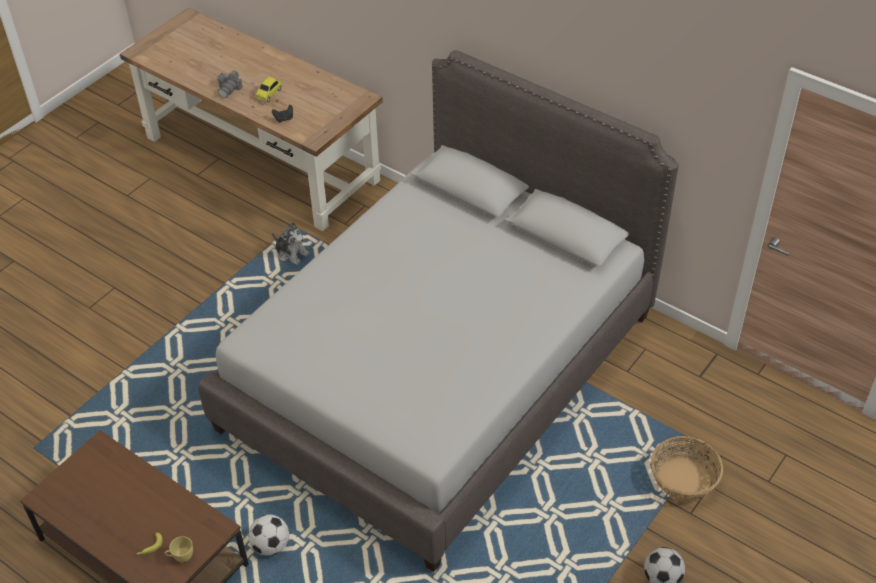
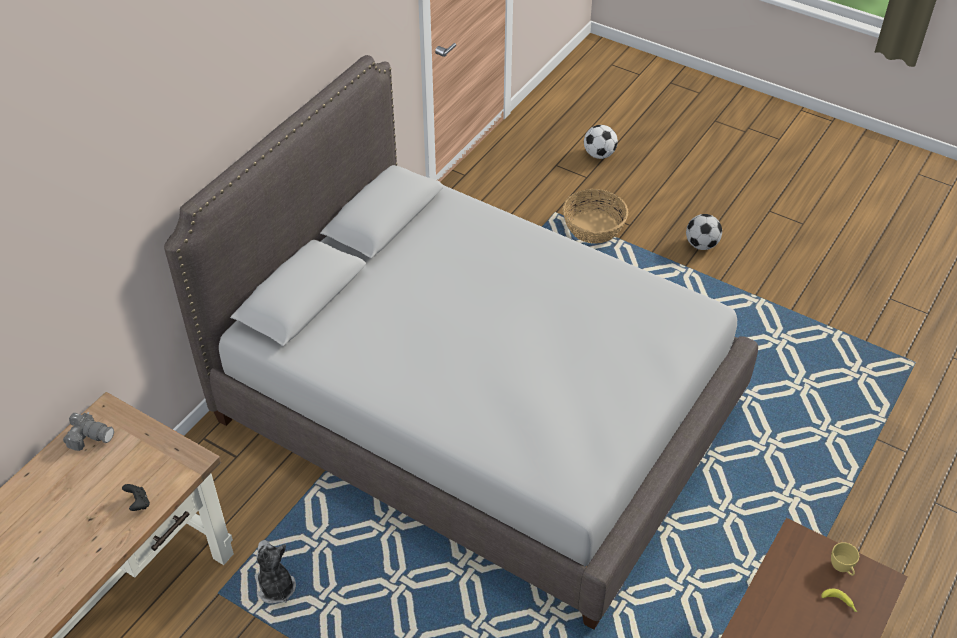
camera: 95 degrees left, 0 degrees up
(229, 89) = (46, 590): camera -> camera (90, 436)
(269, 93) = (69, 531): toy car -> none
(271, 545) = (741, 545): football -> football (599, 154)
(291, 253) = (275, 586): plush toy -> plush toy turned 60 degrees counterclockwise

